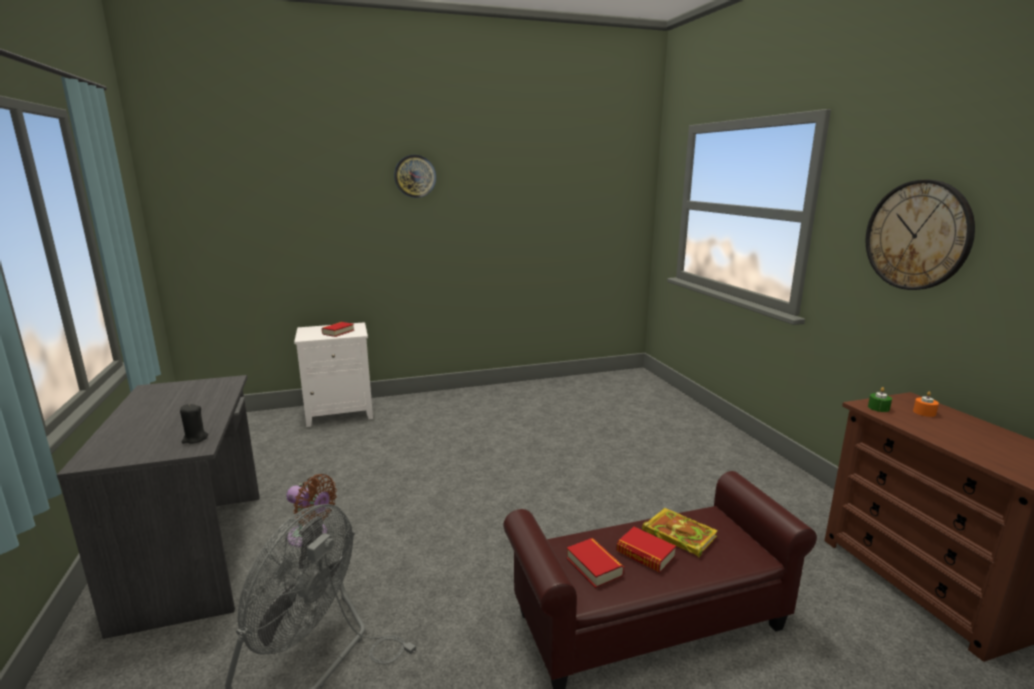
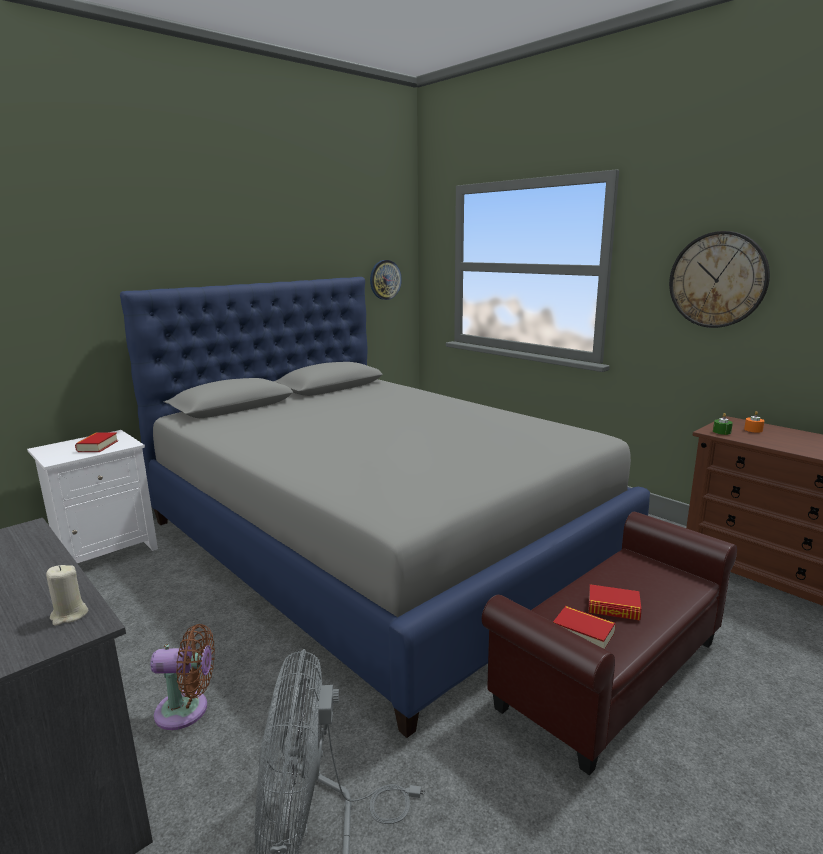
camera: 25 degrees left, 0 degrees up
(195, 439) = (69, 615): black candle -> beige candle
(415, 176) = (169, 240): wall clock -> wall clock (385, 279)
(531, 451) = (375, 543): none -> grey bed
(677, 534) = (621, 581): book -> none

